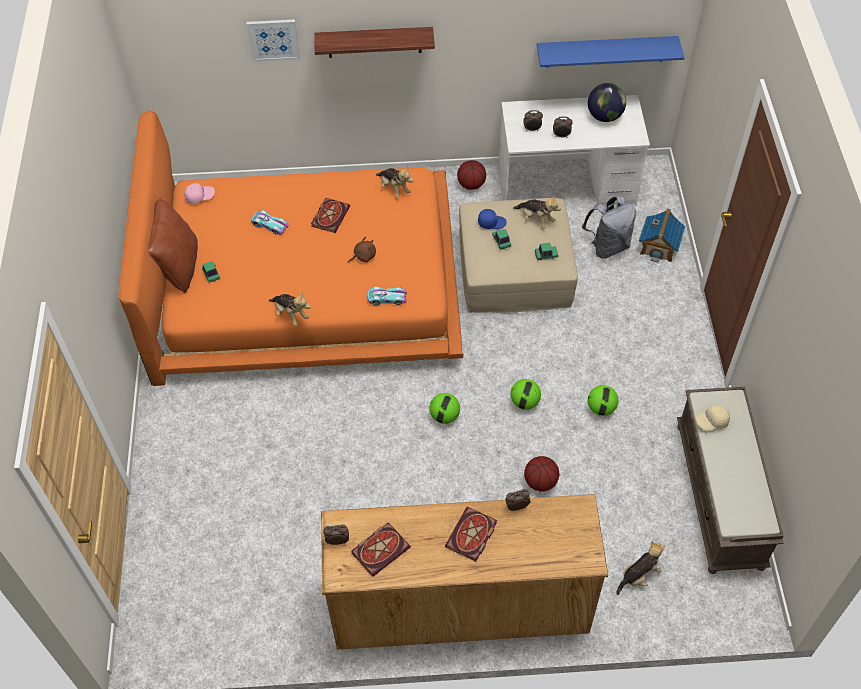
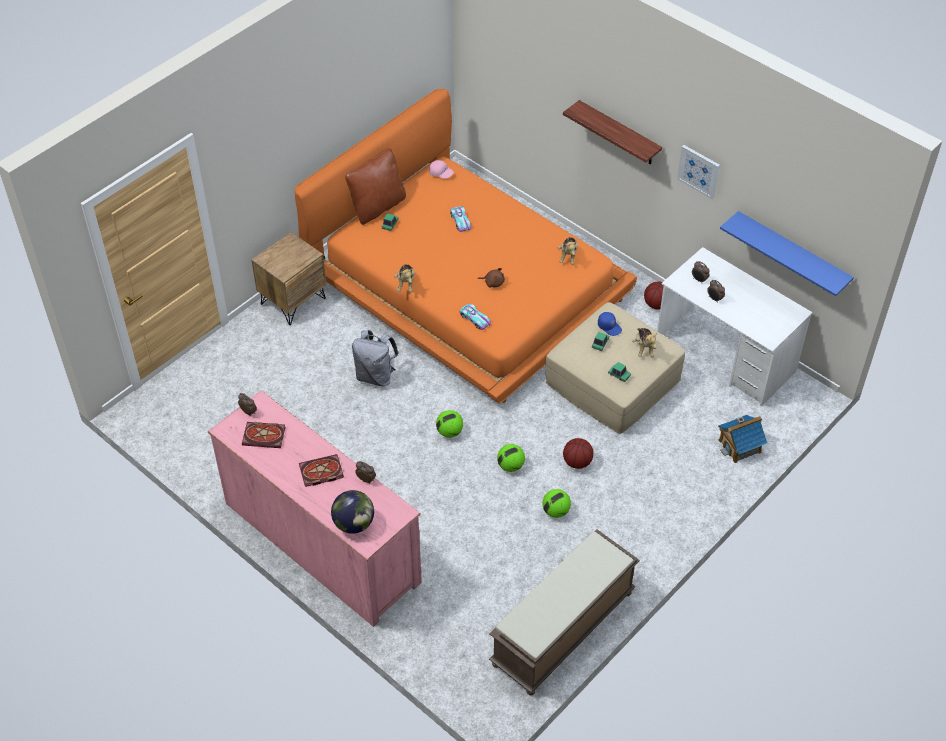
camera: 45 degrees right, 5 degrees down
(169, 416) = (293, 301): none -> brown nightstand
(273, 39) = (551, 88): picture -> picture (699, 171)
(330, 215) = (504, 242): book -> none
(460, 603) = (321, 542): brown dresser -> pink dresser
(540, 482) = (458, 519): basketball -> basketball (577, 462)
(604, 116) = (765, 309): globe -> globe (354, 524)
(607, 246) = (701, 417): grey backpack -> grey backpack (375, 376)
(639, 575) = (446, 625): plush toy -> none
(712, 421) = (583, 559): beige cap -> none

